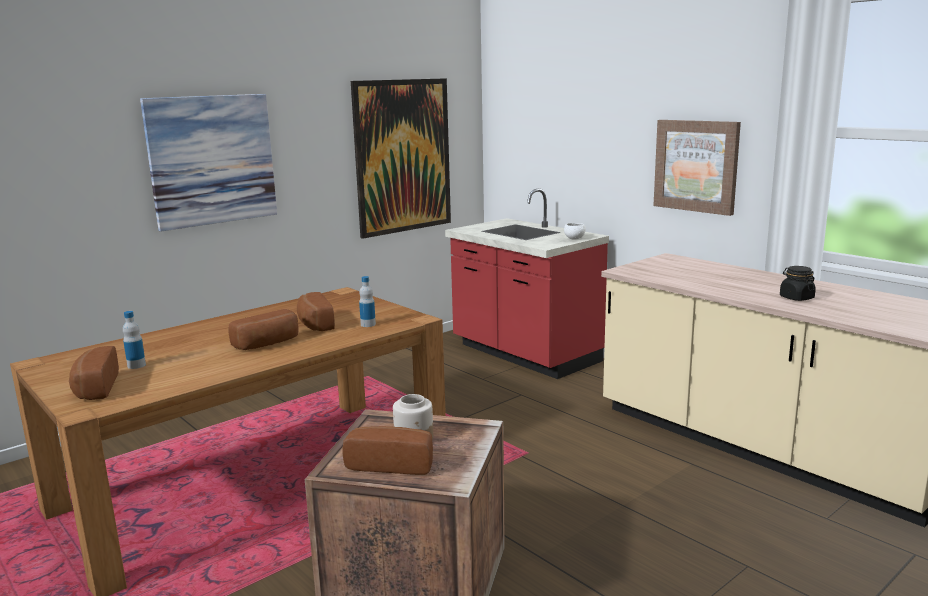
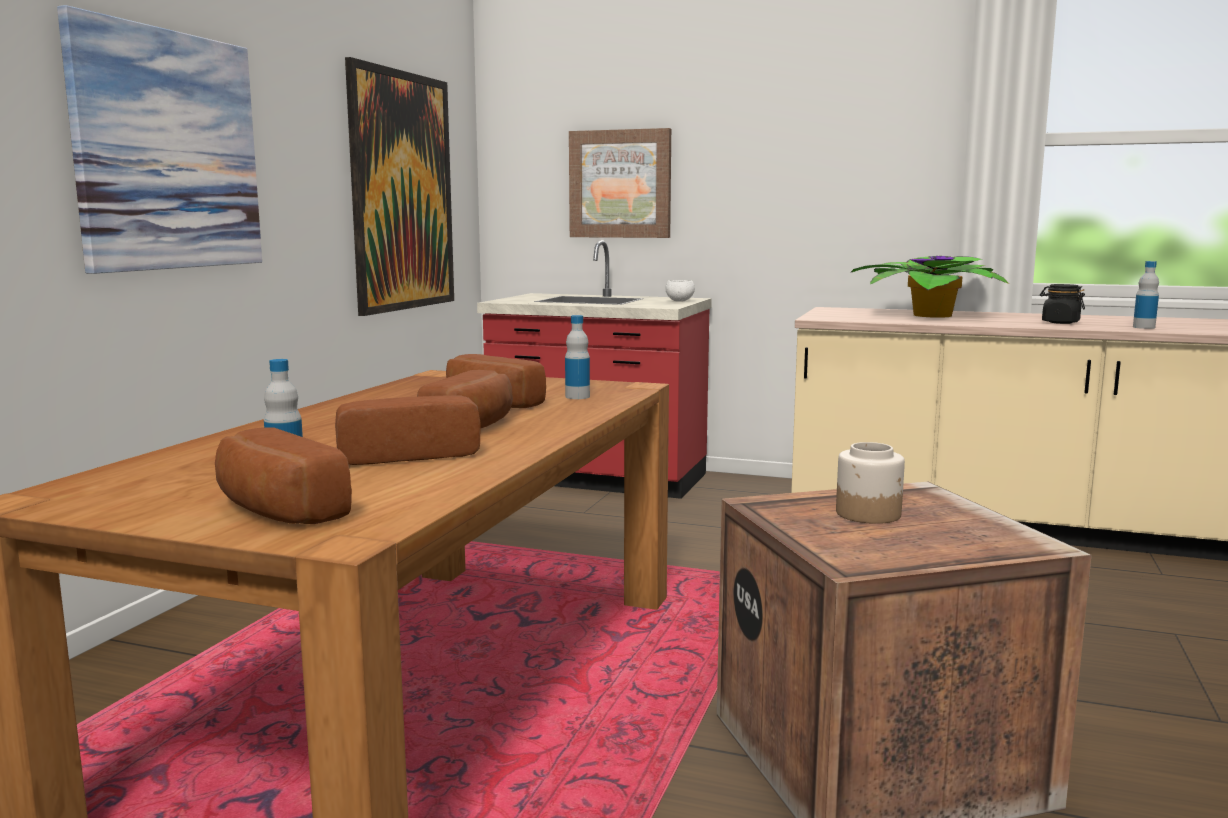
camera: 30 degrees left, 5 degrees down
(392, 464) = (911, 543): bread -> bread (407, 454)
(696, 166) = (841, 194): picture -> picture (620, 184)
(716, 275) = (927, 315): none -> potted plant
(848, 314) = (1143, 327): none -> bottle

